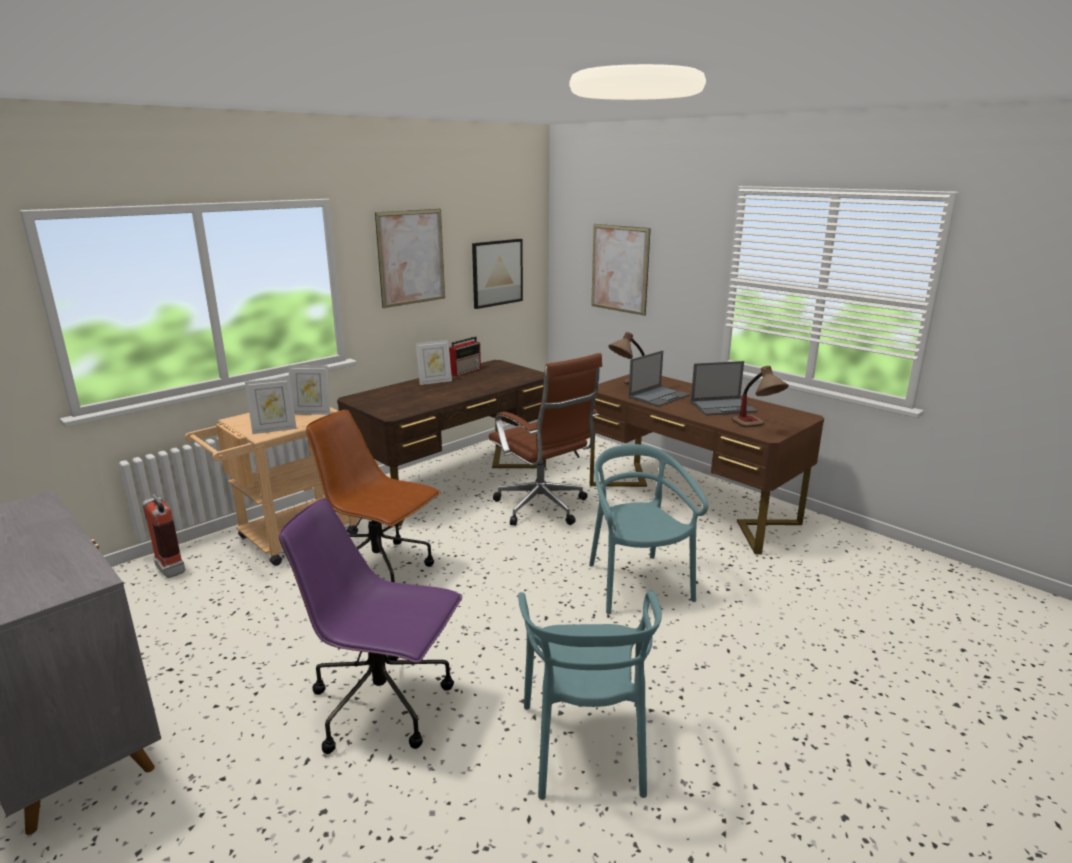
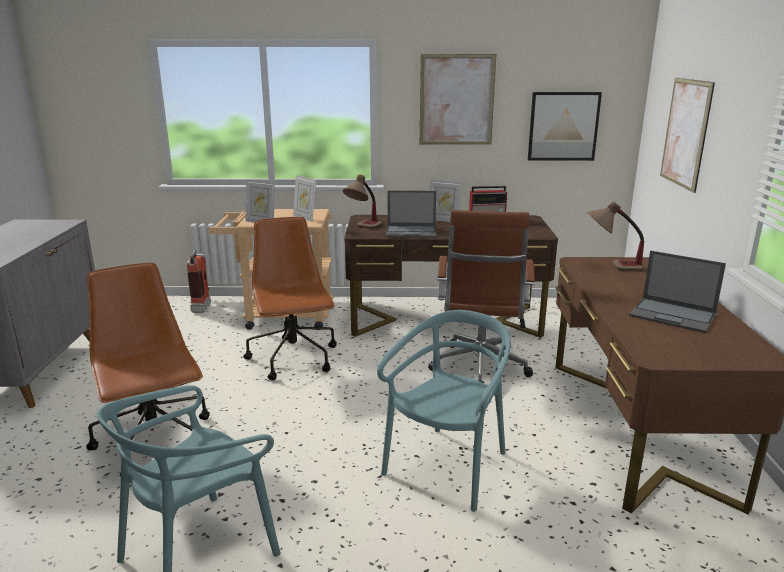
camera: 45 degrees right, 0 degrees up
(384, 705) = (155, 442): purple office chair -> brown office chair
(659, 396) = (621, 284): laptop -> laptop (412, 232)
(756, 427) = (662, 346): table lamp -> table lamp (363, 228)

